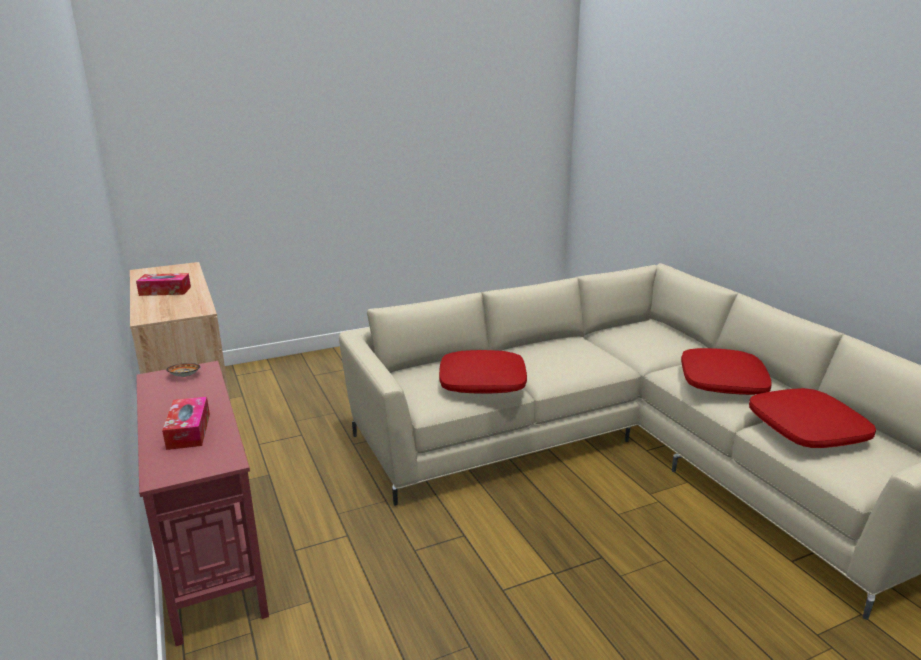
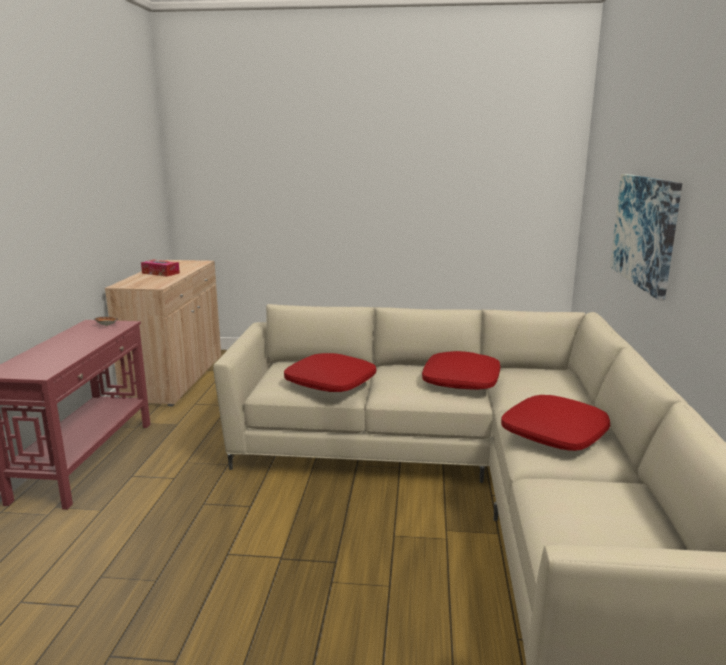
camera: 30 degrees right, 5 degrees down
(188, 431) = (53, 354): tissue box -> none
(706, 186) = (644, 231): none -> picture
(807, 429) = (581, 496): red pillow -> red pillow (461, 381)

